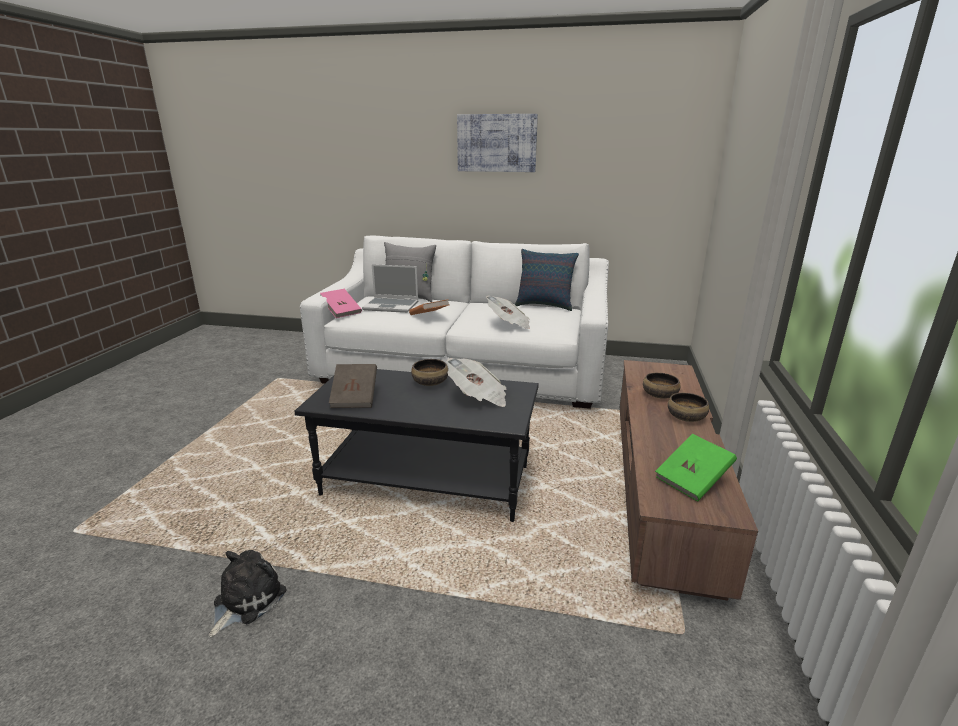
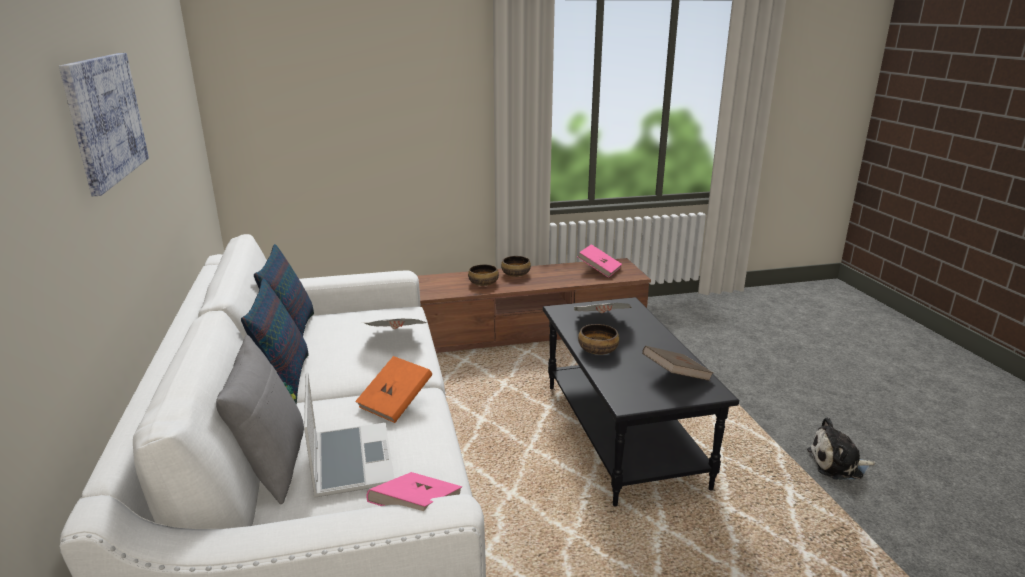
camera: 115 degrees left, 0 degrees up
(484, 302) = (286, 380): none -> blue pillow
(693, 480) = (599, 270): green book -> pink book

